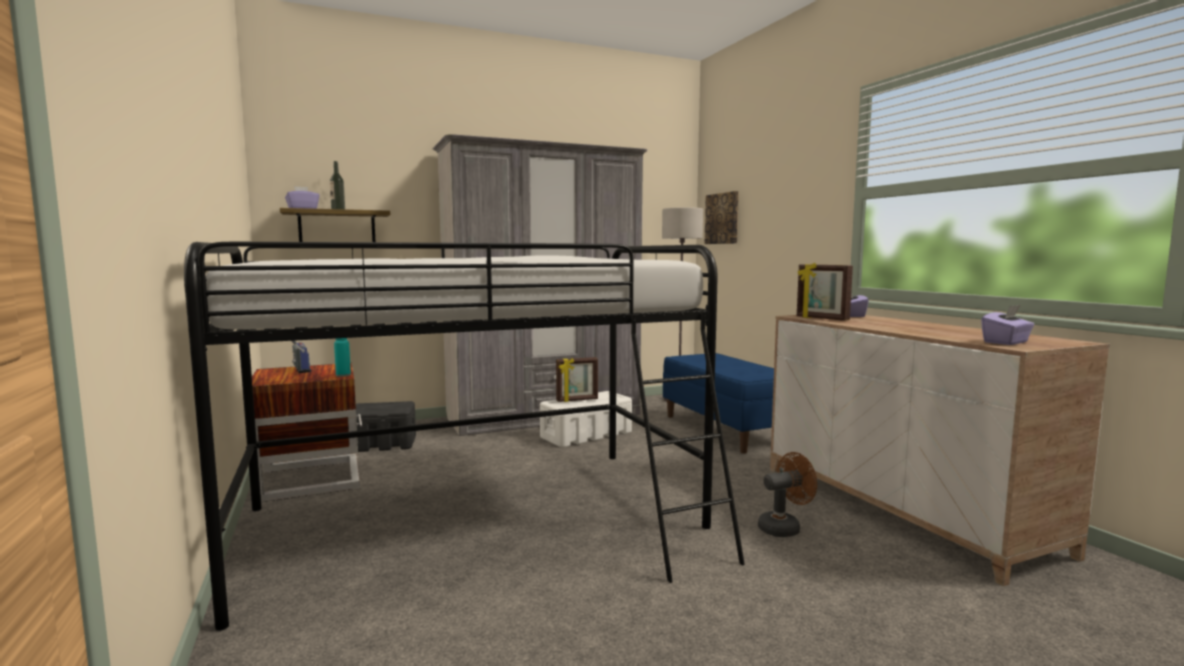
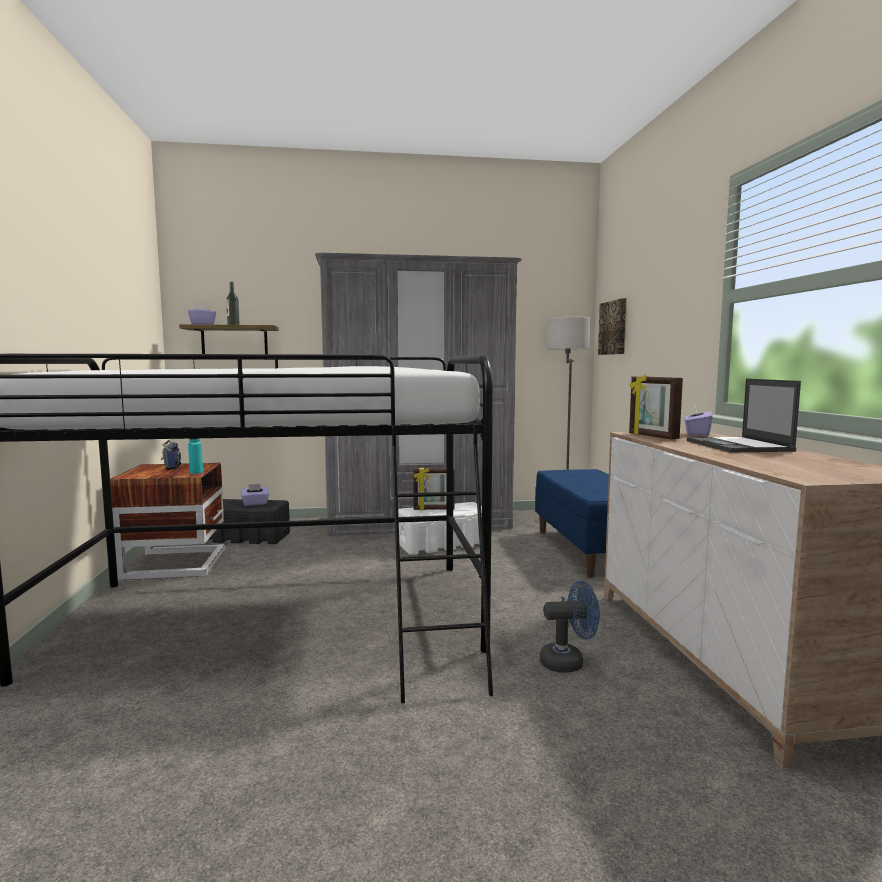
camera: 15 degrees right, 0 degrees up
(784, 527) = (568, 662): brown fan -> blue fan
(907, 324) = (739, 446): none -> laptop
(1006, 342) = (808, 473): purple tissue box -> purple tissue box (255, 503)

